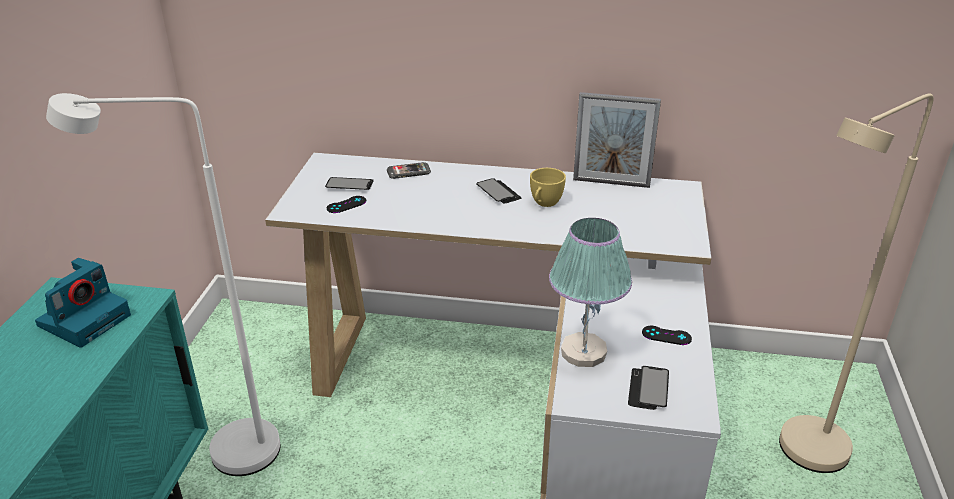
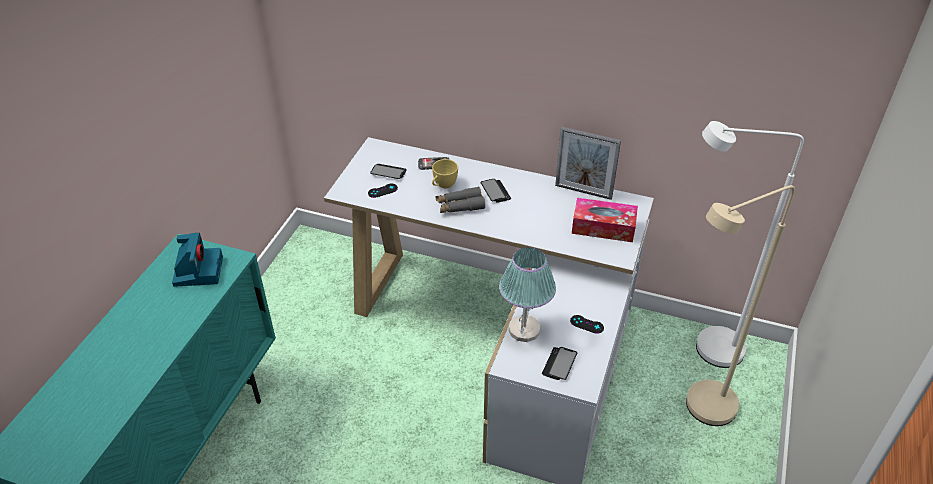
camera: 10 degrees right, 10 degrees up
(85, 319) = (198, 270): camera -> camera turned 45 degrees counterclockwise
(226, 451) = (289, 348): white floor lamp -> white floor lamp (705, 348)
(456, 211) = (460, 206): none -> grey binoculars
(544, 204) = (526, 206): yellow cup -> yellow cup (443, 185)
(652, 216) = (603, 227): none -> tissue box

